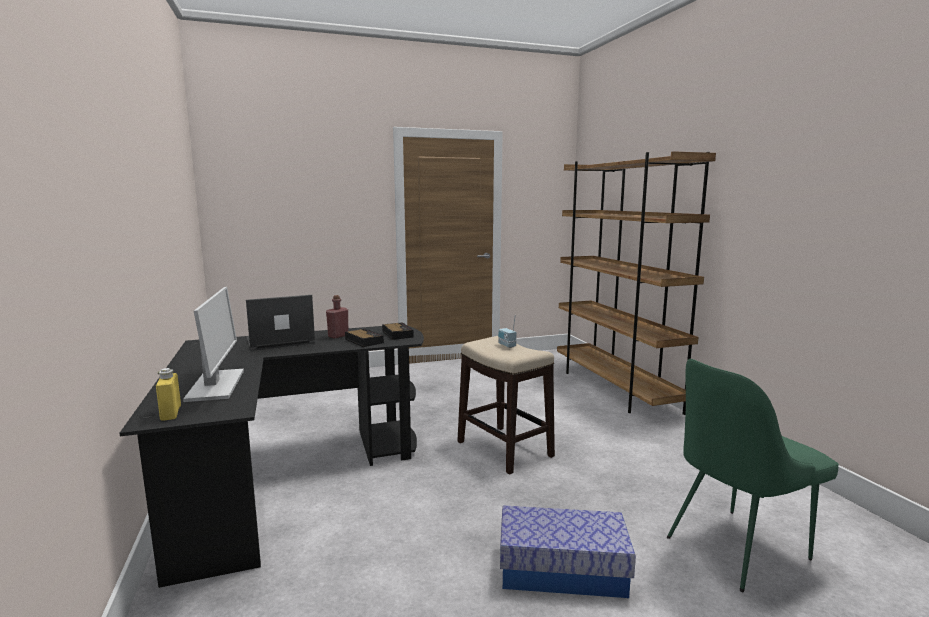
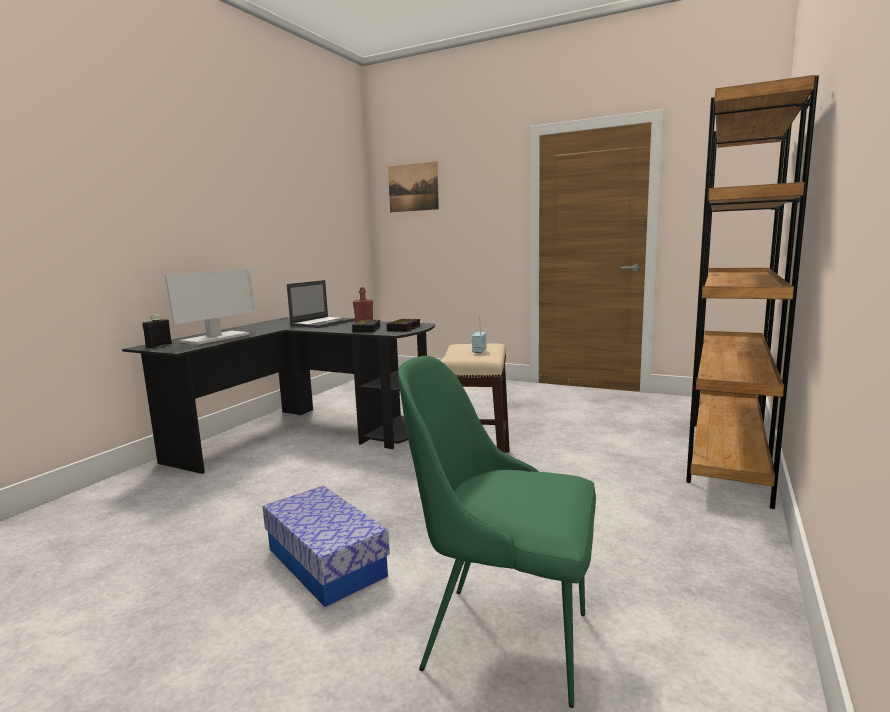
camera: 45 degrees right, 0 degrees up
(171, 413) = (159, 345): yellow bottle -> black bottle
(259, 173) = (413, 187): none -> picture
(279, 341) = (323, 323): laptop -> laptop turned 105 degrees clockwise

